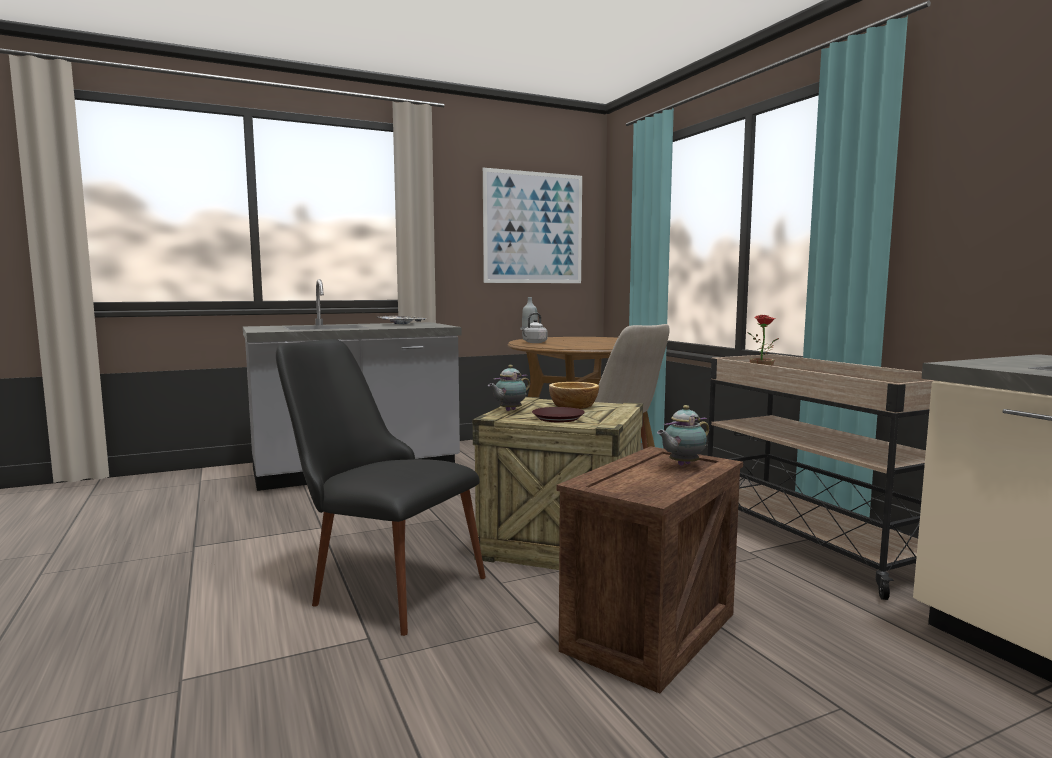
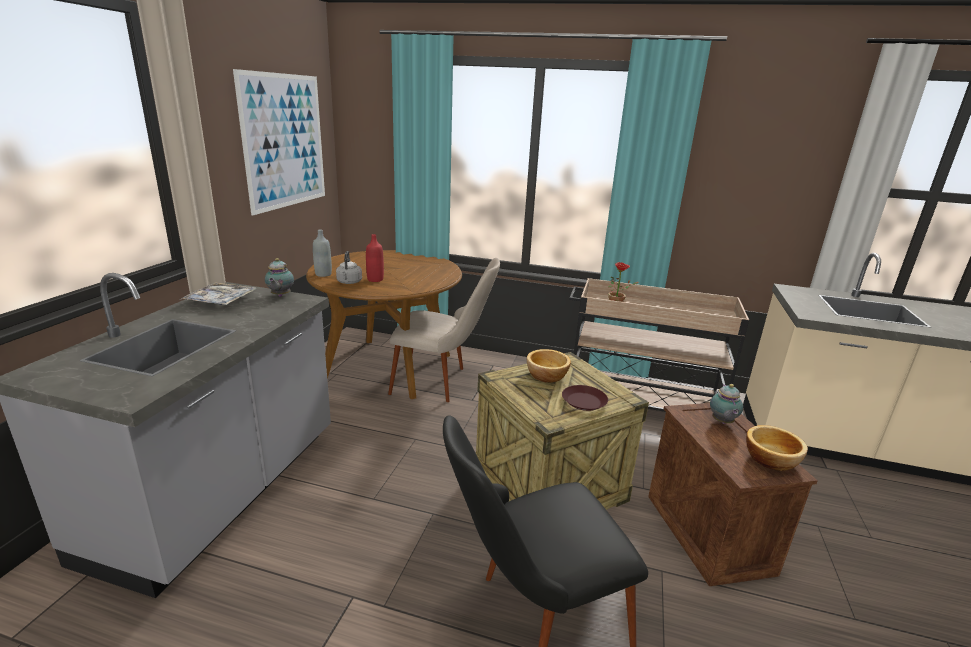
camera: 50 degrees left, 15 degrees up
(509, 410) = (533, 405): teapot -> teapot (280, 296)
(558, 343) = (375, 279): none -> red bottle
(654, 488) = (771, 459): none -> bowl

